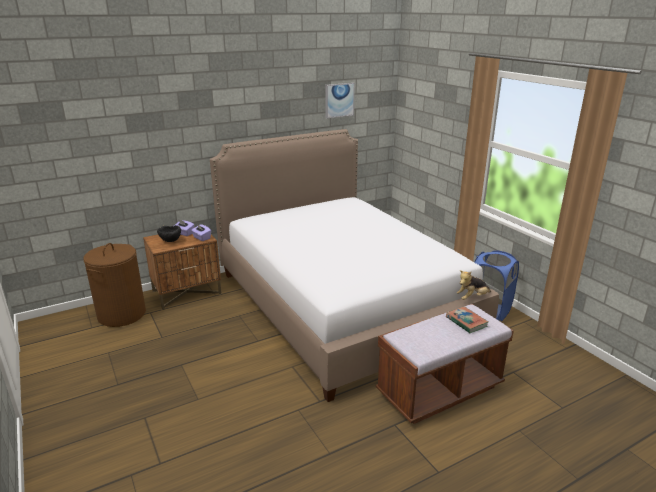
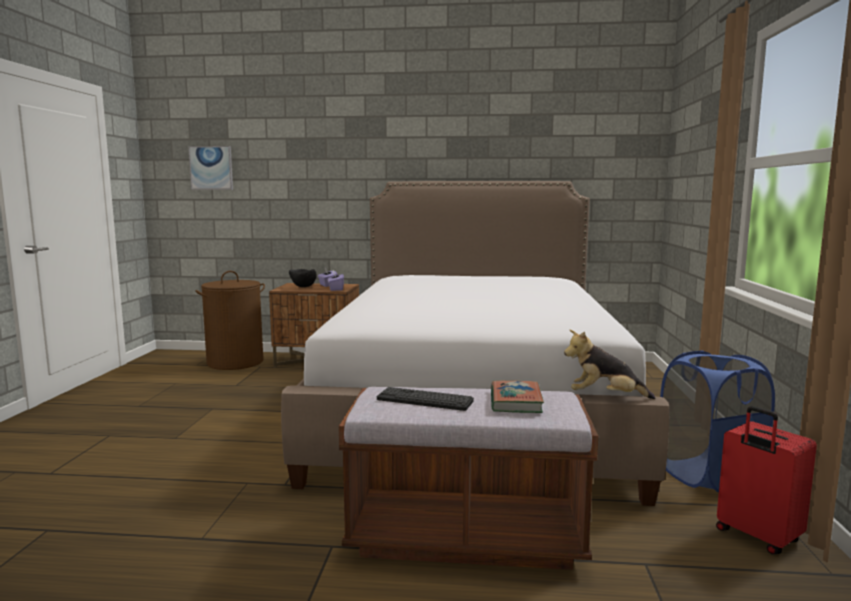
camera: 35 degrees right, 15 degrees down
(339, 100) = (565, 142): picture -> picture (211, 168)
(431, 336) = (424, 400): none -> keyboard
(532, 340) = (756, 537): none -> red suitcase

